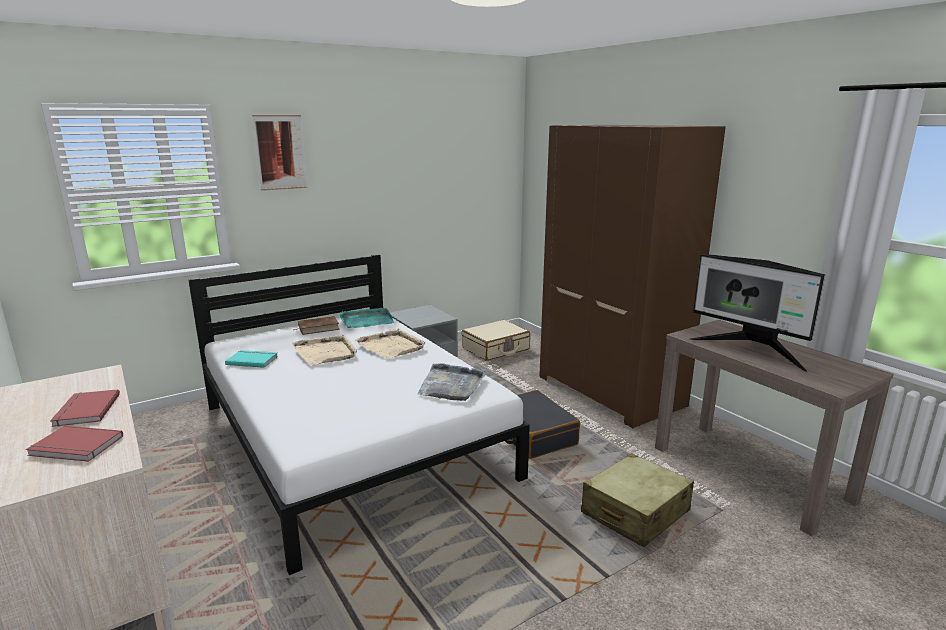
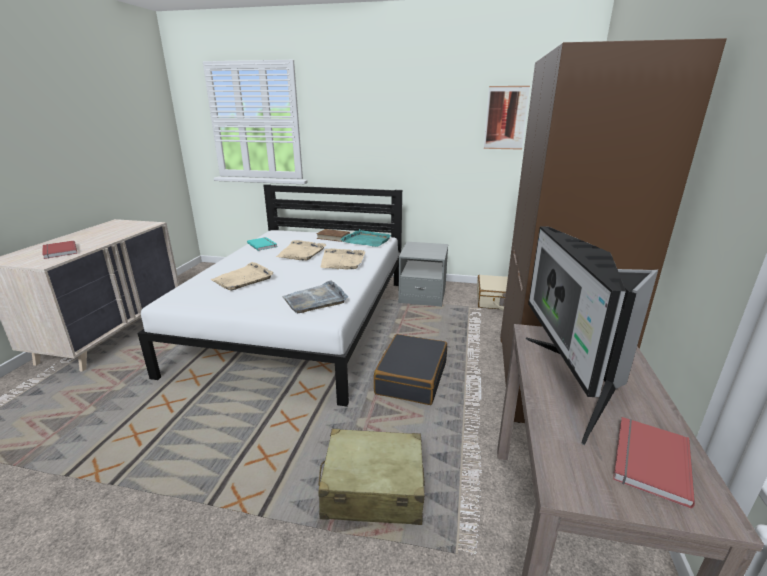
camera: 45 degrees right, 5 degrees up
(85, 410) = (102, 237): red book -> red book (647, 460)
(280, 152) = (340, 97): picture -> picture (505, 118)
(330, 397) = (243, 279): none -> beige tray

